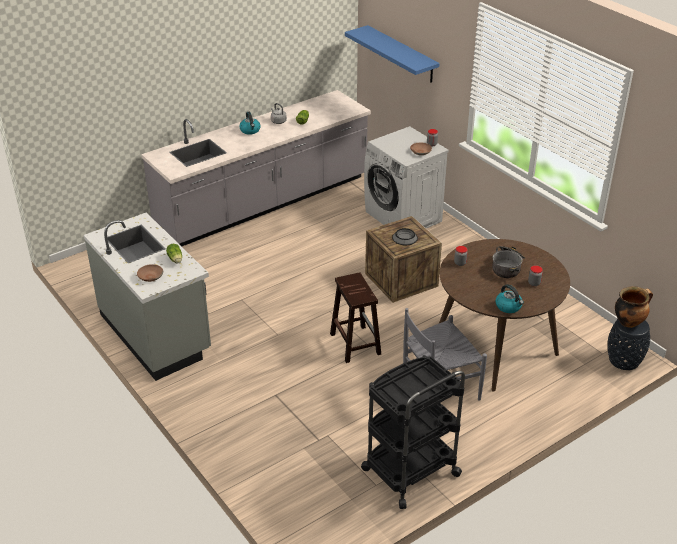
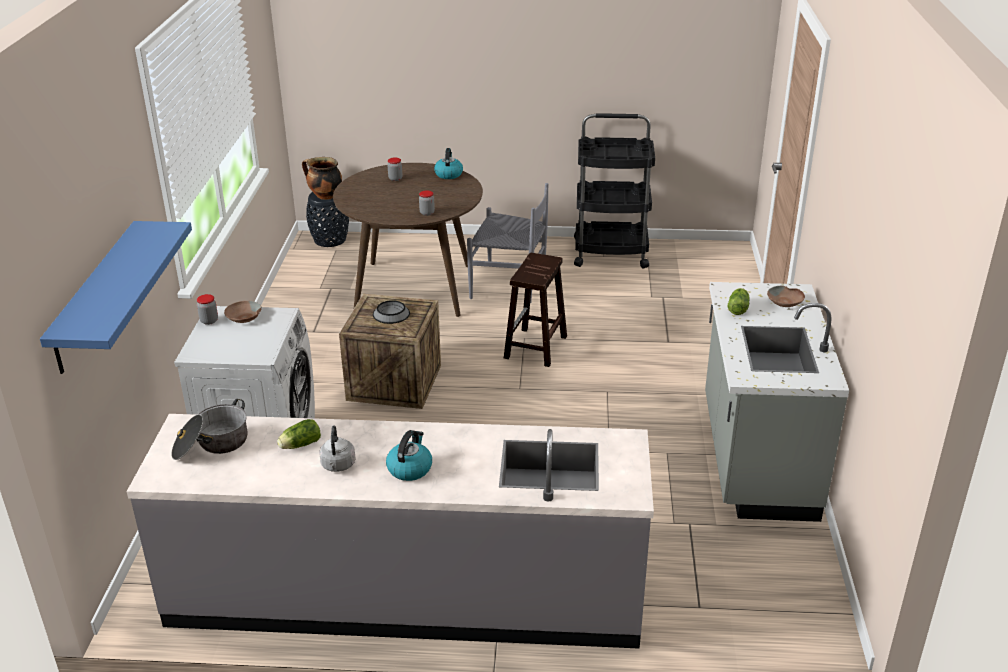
camera: 140 degrees left, 5 degrees down
(507, 267) = (392, 195): cooking pot -> cooking pot (211, 445)

